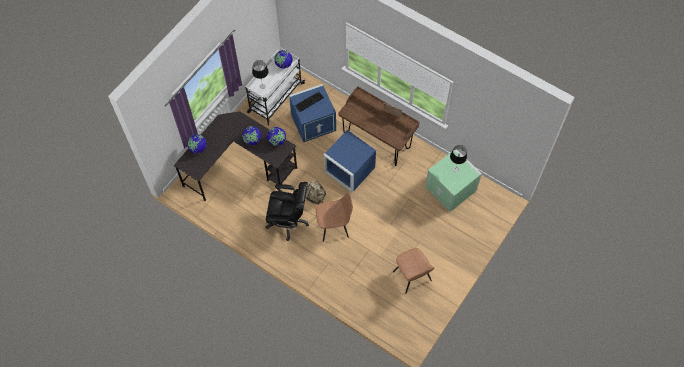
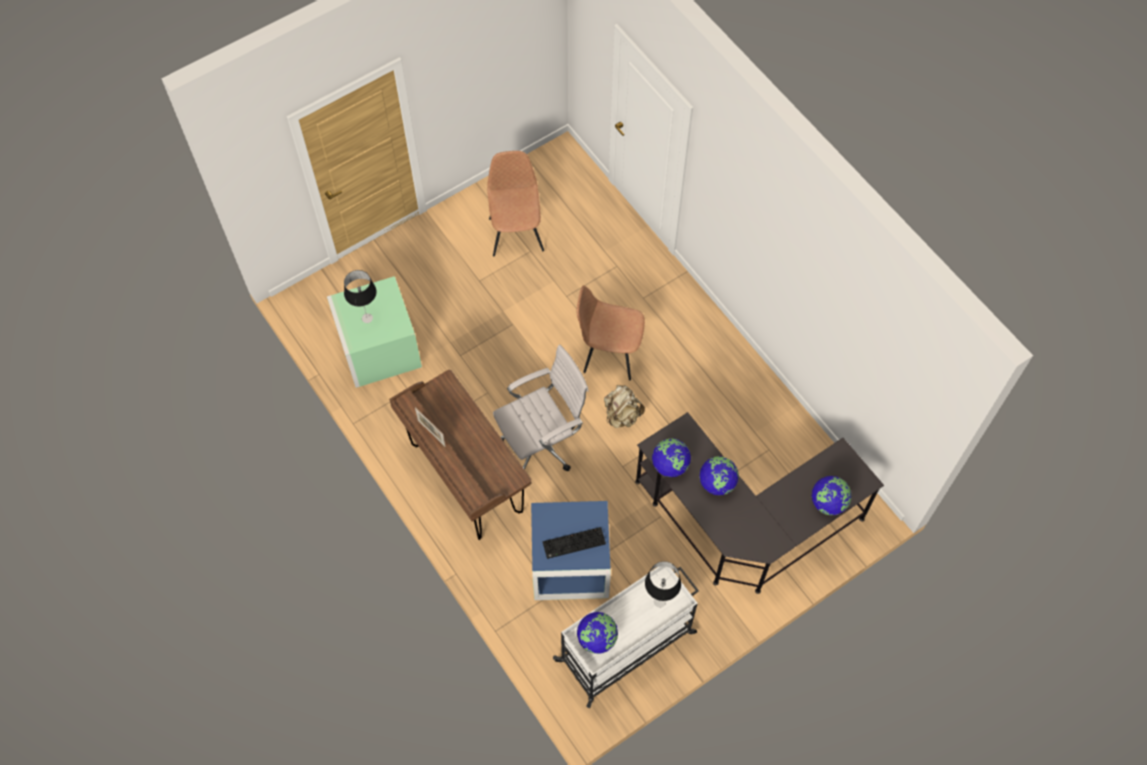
camera: 160 degrees left, 0 degrees up
(288, 220) = (685, 389): black office chair -> none
(348, 170) = (542, 443): blue storage box -> white office chair

